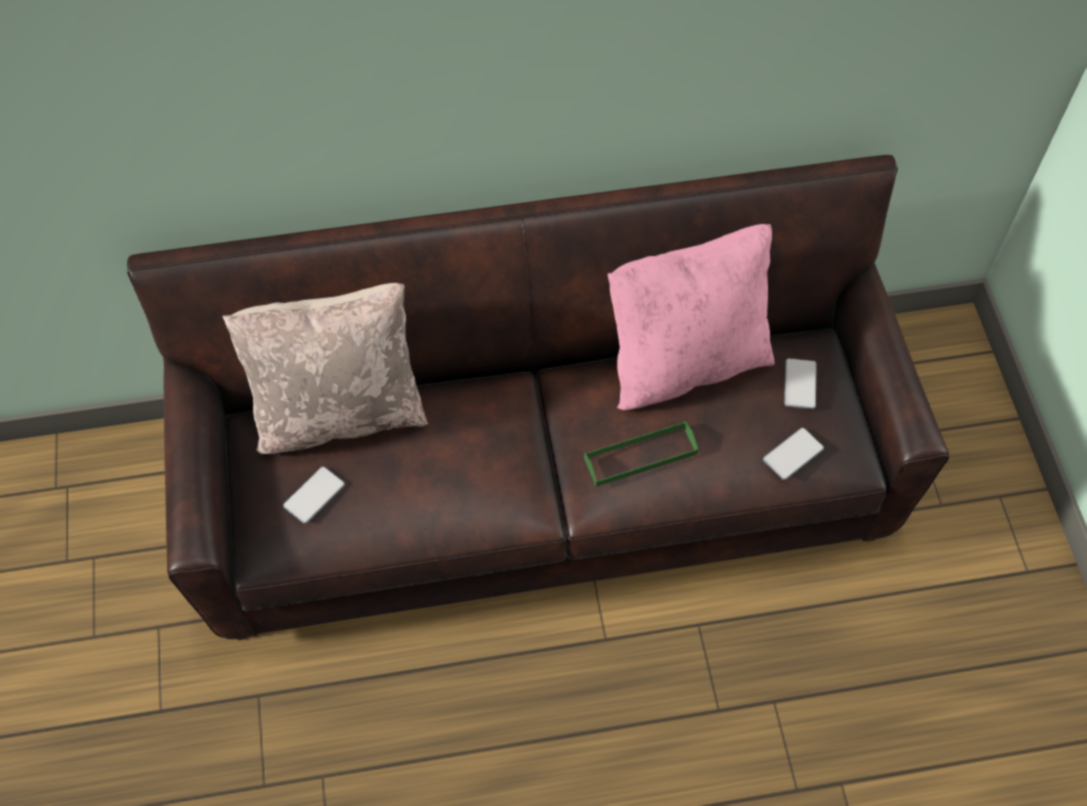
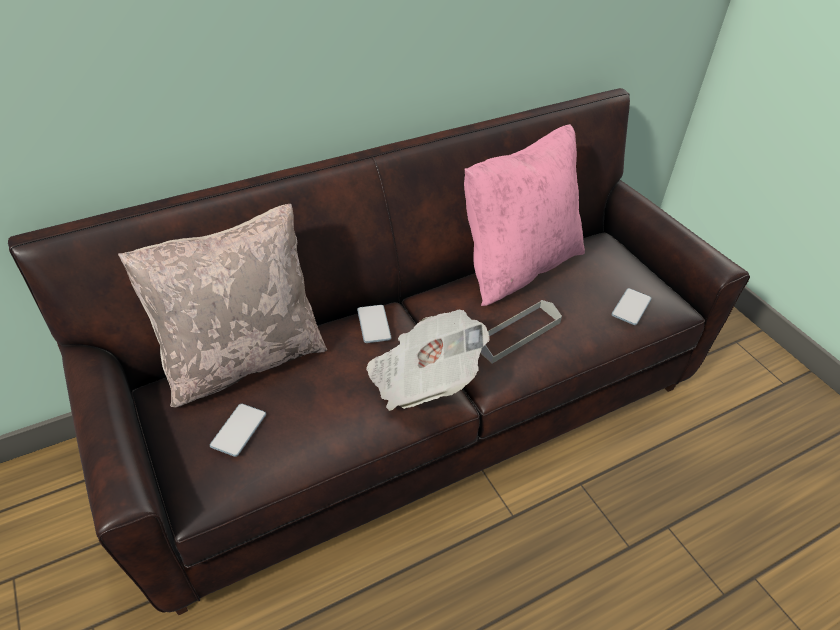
camera: 20 degrees left, 15 degrees down
(515, 485) = (423, 379): none -> newspaper
(640, 456) = (516, 334): green tray -> grey tray
(800, 384) = (608, 262): phone -> phone (374, 324)

